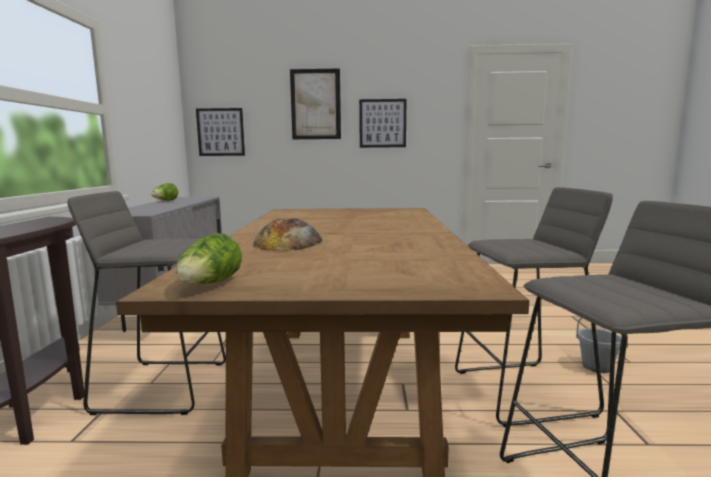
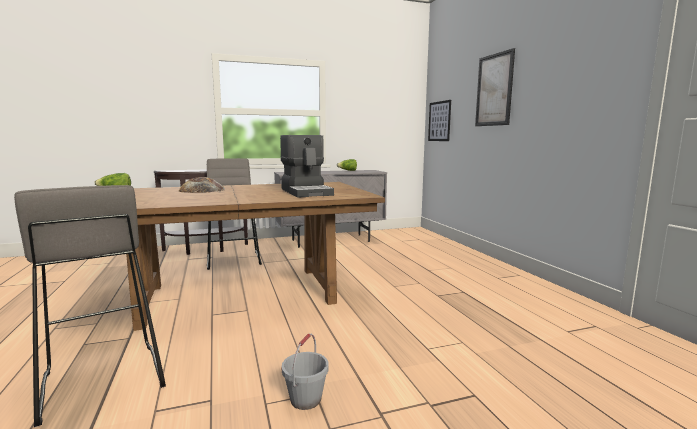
camera: 70 degrees right, 0 degrees up
(367, 217) = (307, 192): none -> coffee machine
(382, 123) = (546, 105): picture -> none
(523, 392) = (239, 354): grey stool -> none

